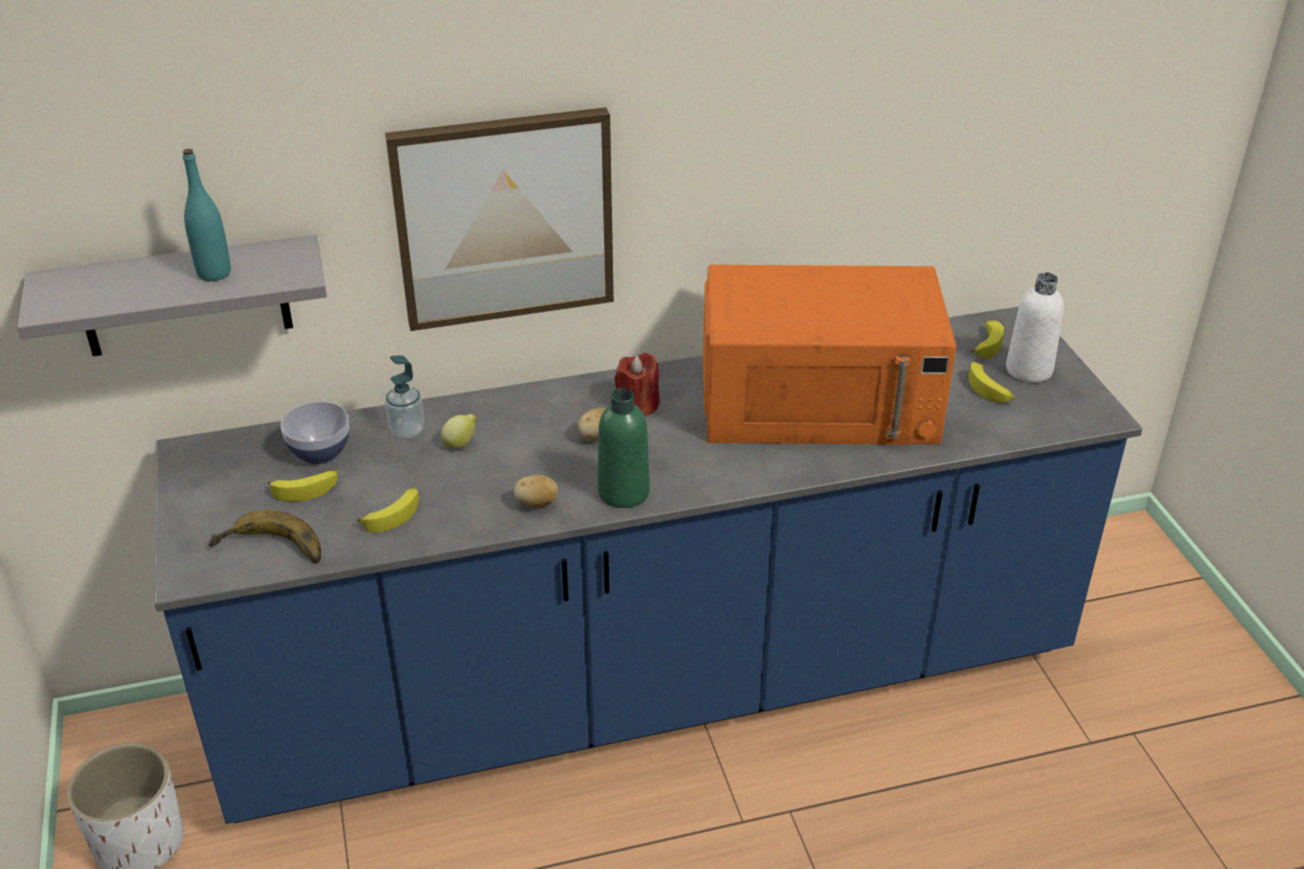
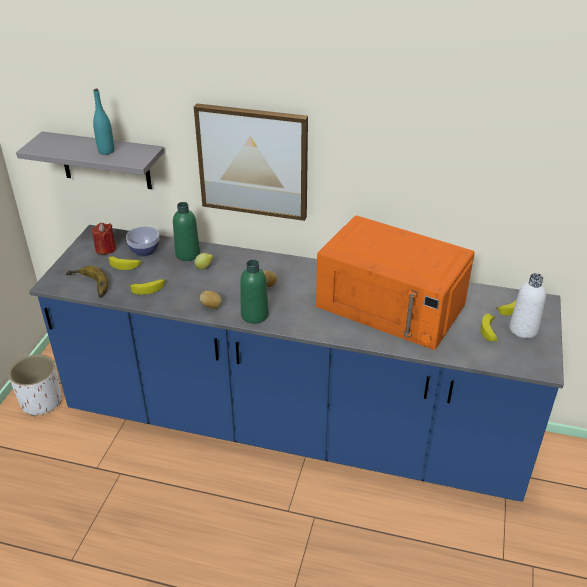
camera: 30 degrees right, 0 degrees up
(407, 431) = (187, 254): soap dispenser -> green bottle
(638, 406) = (299, 277): red candle -> red candle (105, 249)

